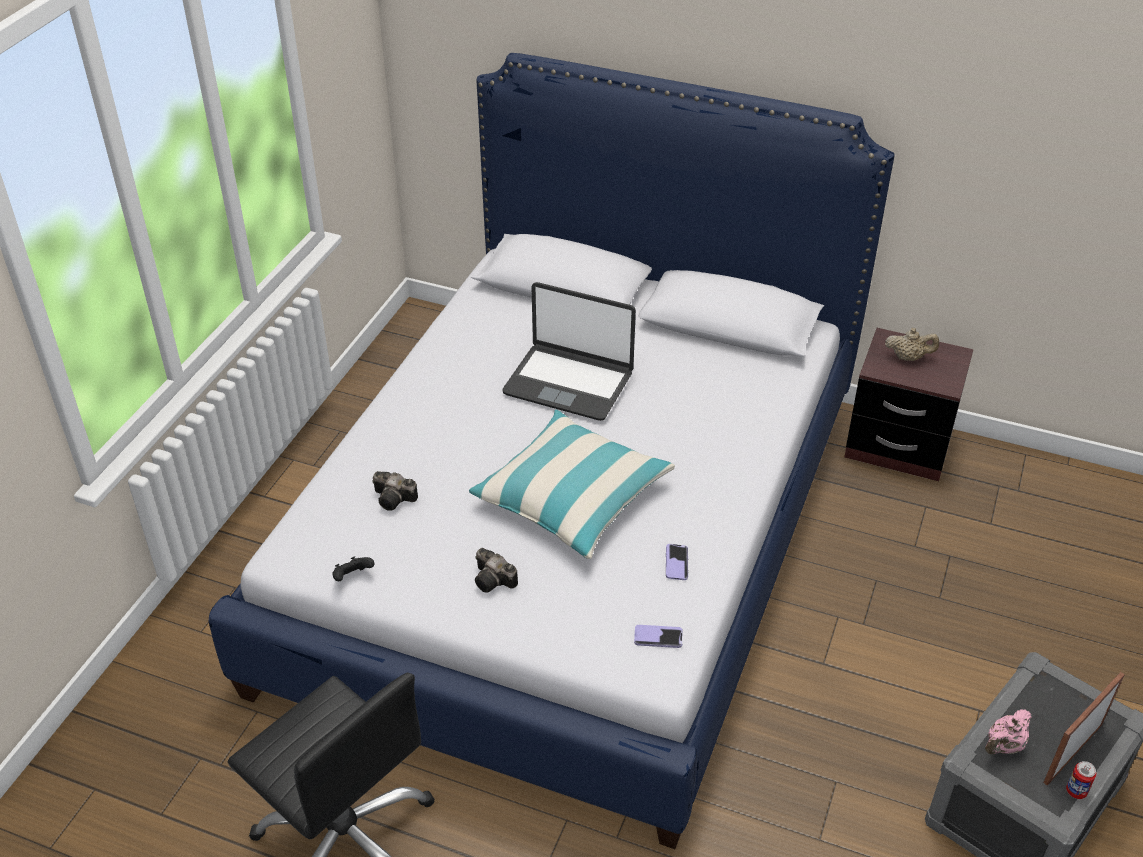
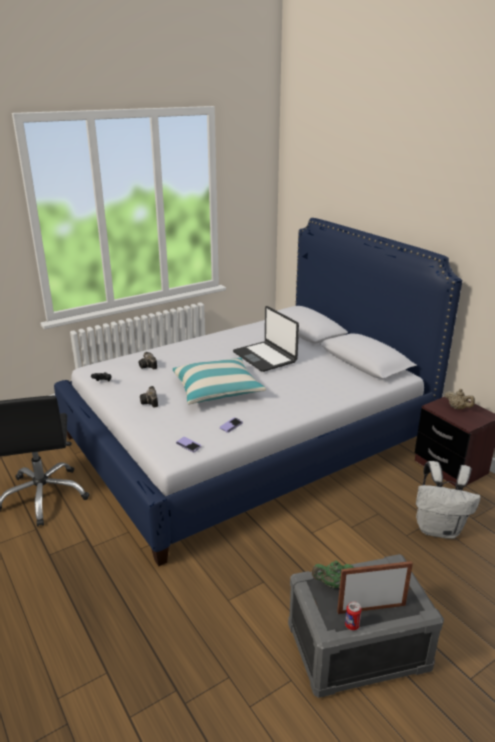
camera: 35 degrees right, 15 degrees down
(967, 564) = (439, 529): none -> white backpack
(1004, 746) = (332, 584): pink teapot -> green teapot

